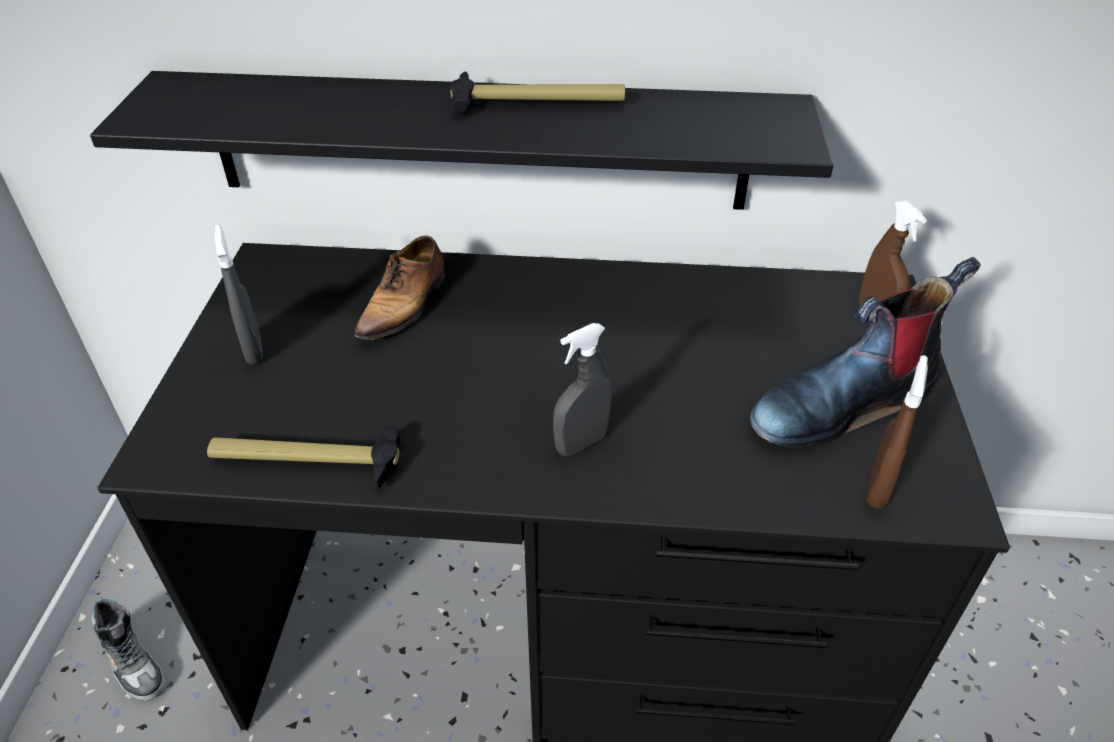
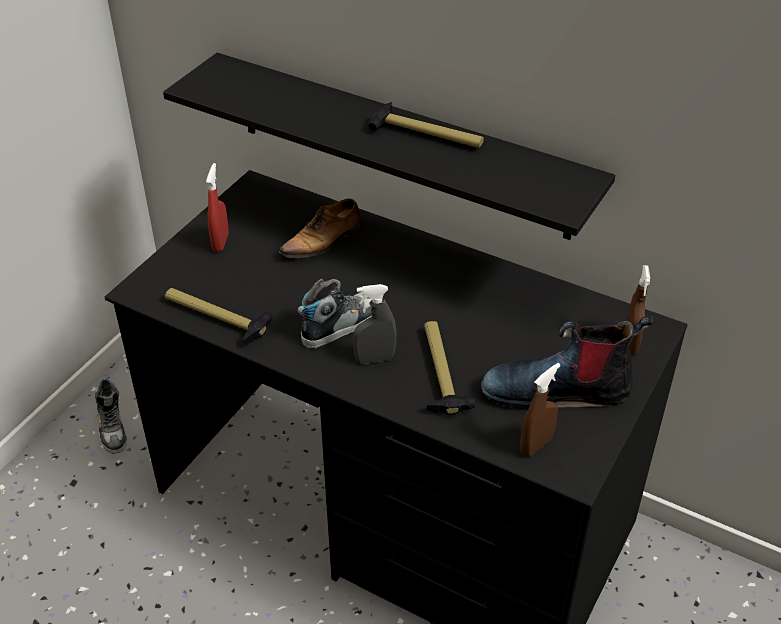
camera: 25 degrees right, 0 degrees up
(253, 349) = (220, 242): grey spray bottle -> red spray bottle
(502, 409) = (341, 324): none -> shoe
(681, 430) = (440, 372): none -> hammer

